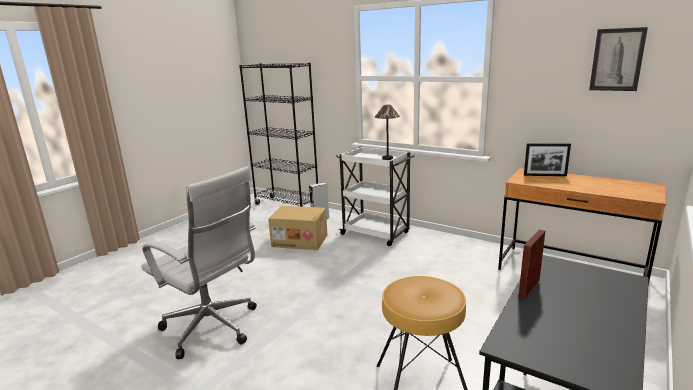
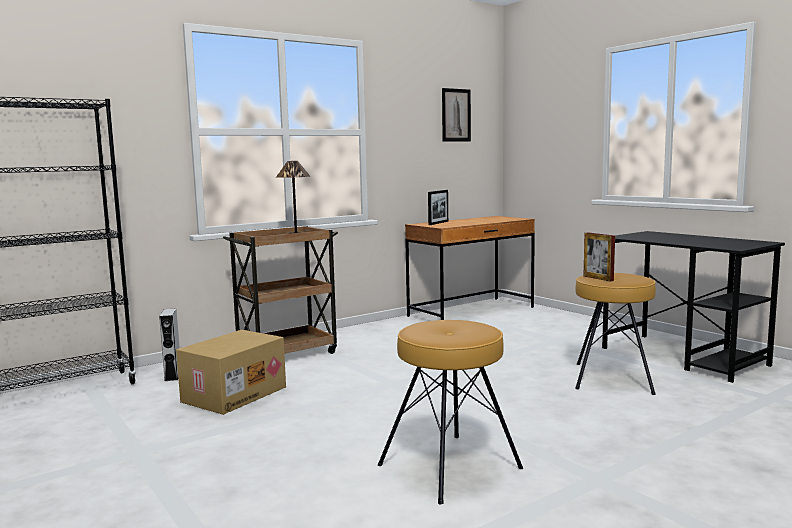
camera: 70 degrees left, 10 degrees down
(213, 329) = (450, 467): white office chair -> brown stool
(376, 234) = (287, 354): white cart -> brown cart
(529, 288) = (658, 241): picture frame -> picture frame (598, 278)

